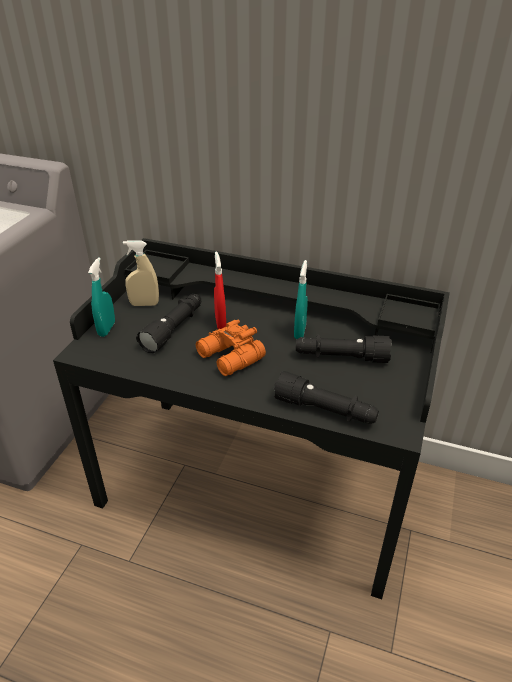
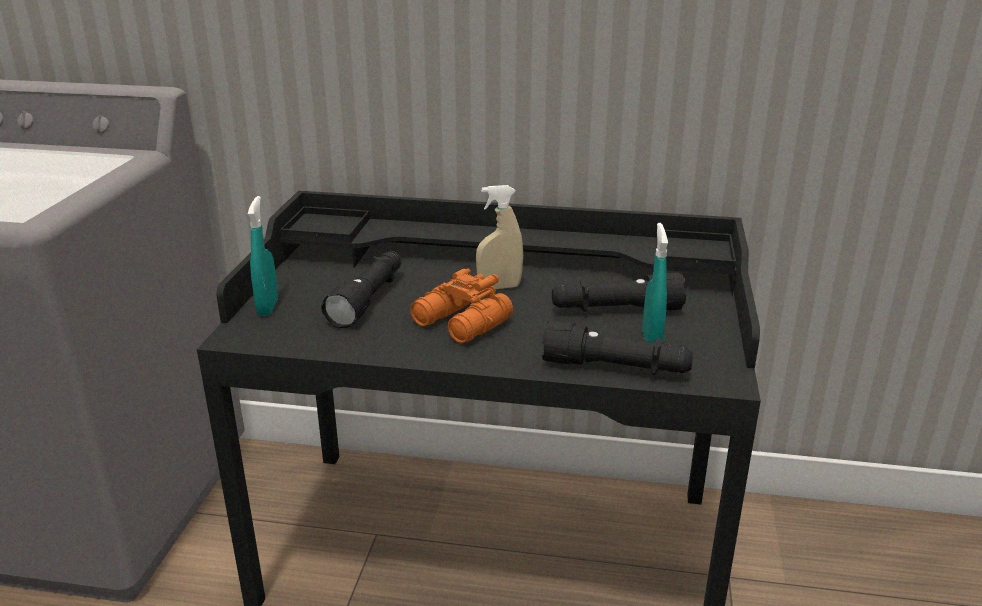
camera: 10 degrees left, 10 degrees down
(144, 304) = (315, 275): beige spray bottle -> beige spray bottle (499, 287)
(220, 322) = (433, 286): red spray bottle -> none
(300, 332) = (549, 288): turquoise spray bottle -> turquoise spray bottle (651, 341)

